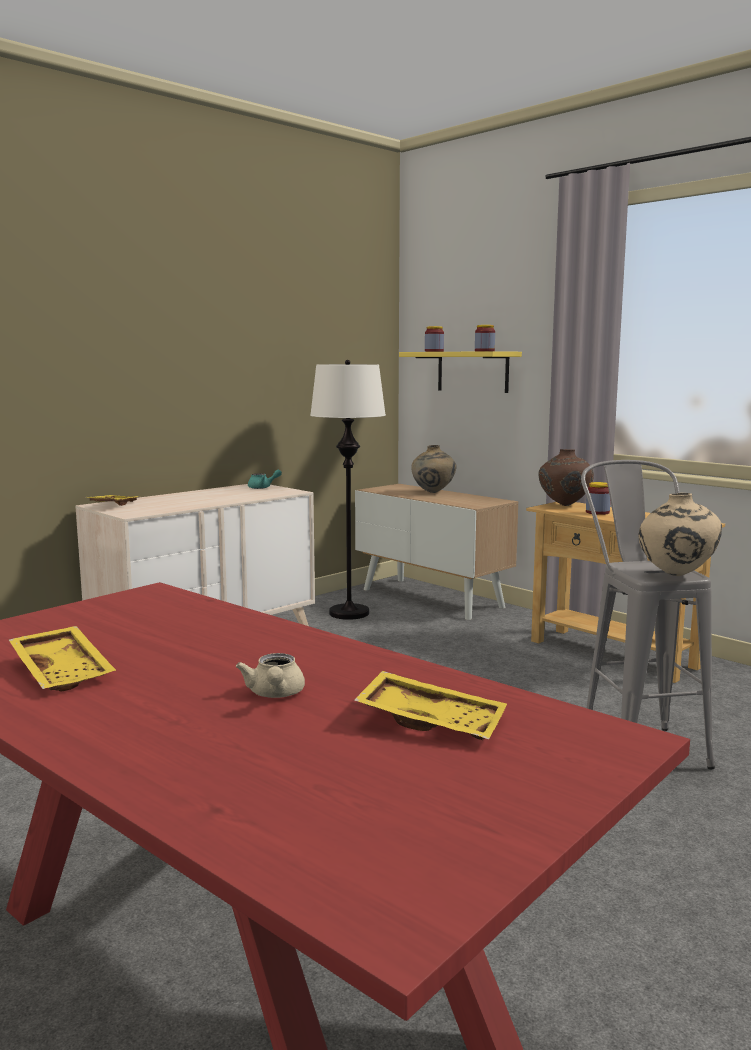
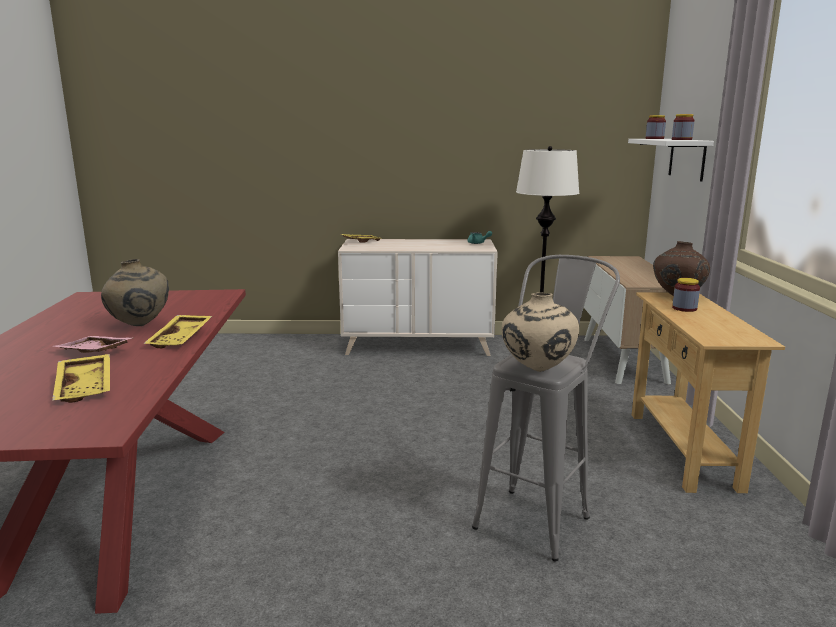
camera: 45 degrees right, 5 degrees up
(64, 671) = (84, 318): yellow tray -> yellow tray (181, 339)
(275, 694) = (93, 353): beige teapot -> pink tray
(433, 493) = (638, 268): beige vase -> beige vase (139, 326)
(472, 371) = (687, 159): yellow shelf -> white shelf

